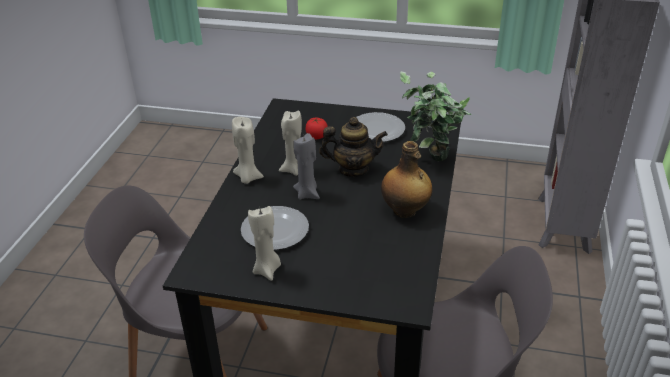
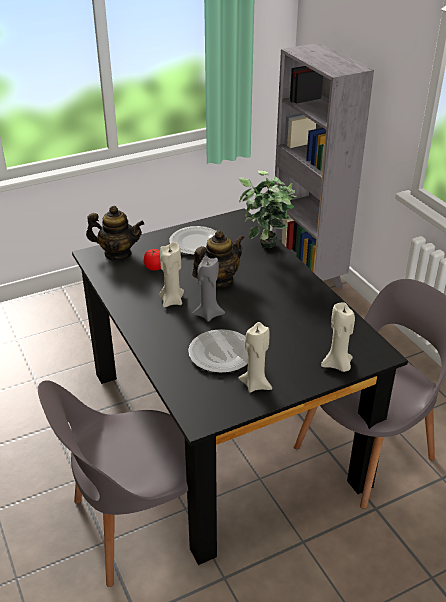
camera: 40 degrees left, 0 degrees up
(248, 178) = (142, 325): beige candle -> beige candle (338, 365)
(303, 113) = (118, 254): none -> teapot
(405, 211) = (295, 293): bottle -> none

